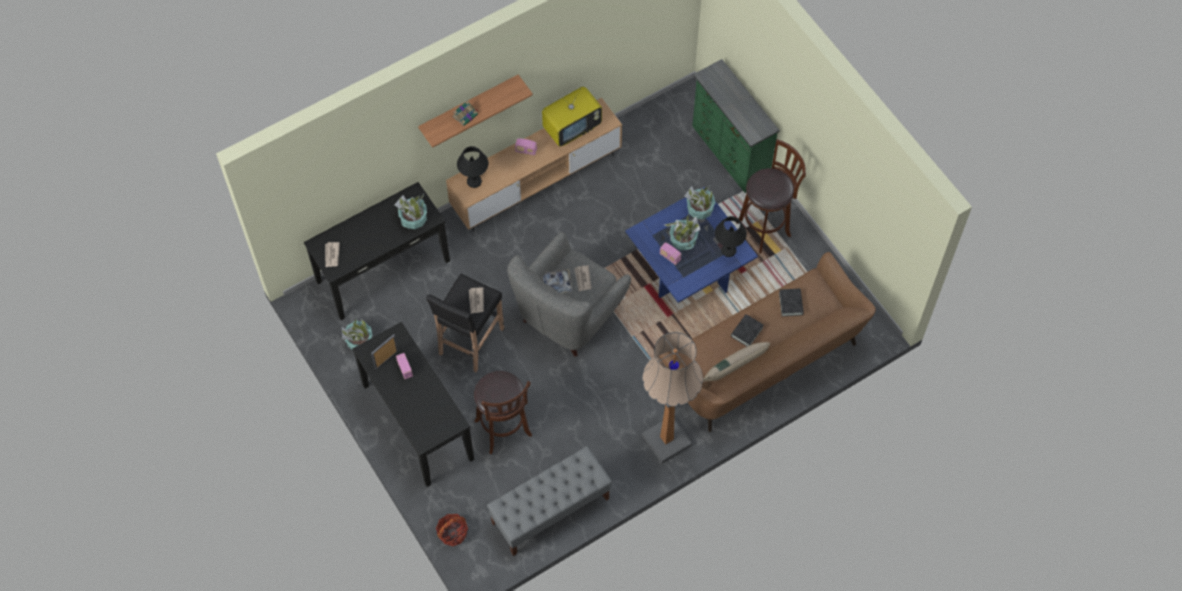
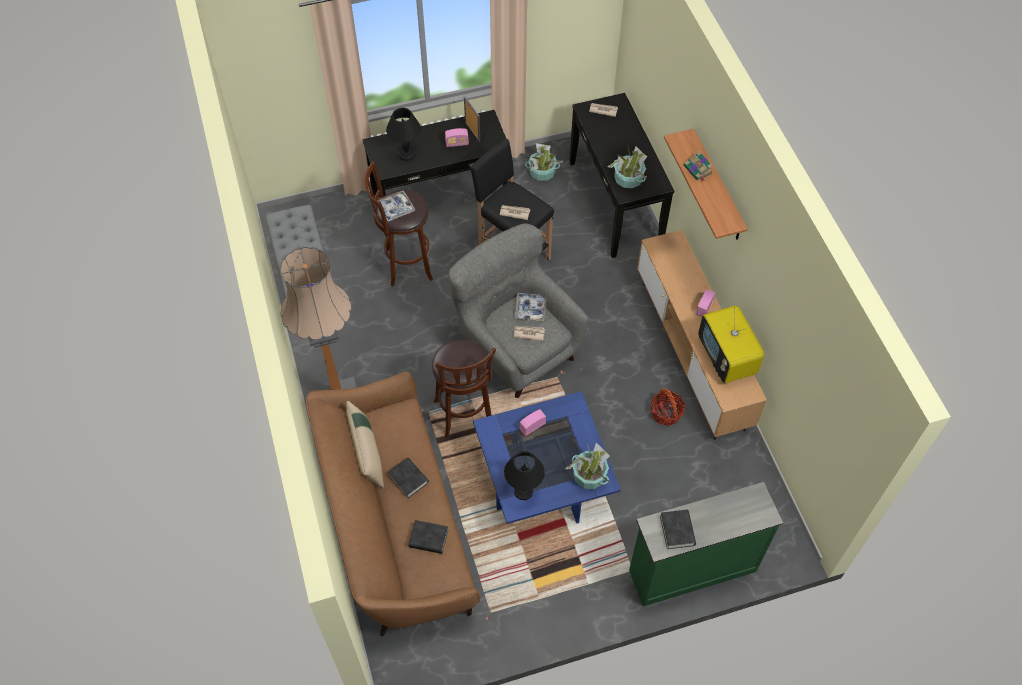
camera: 105 degrees right, 5 degrees down
(452, 533) = (319, 206): basket -> basket (666, 413)
(474, 181) = (673, 253): black table lamp -> black table lamp (406, 155)
(503, 395) = (395, 208): none -> tray
(683, 240) = (551, 446): potted plant -> none
(751, 119) = (677, 530): none -> black book
(765, 227) = (573, 580): brown stool -> brown stool (465, 415)

